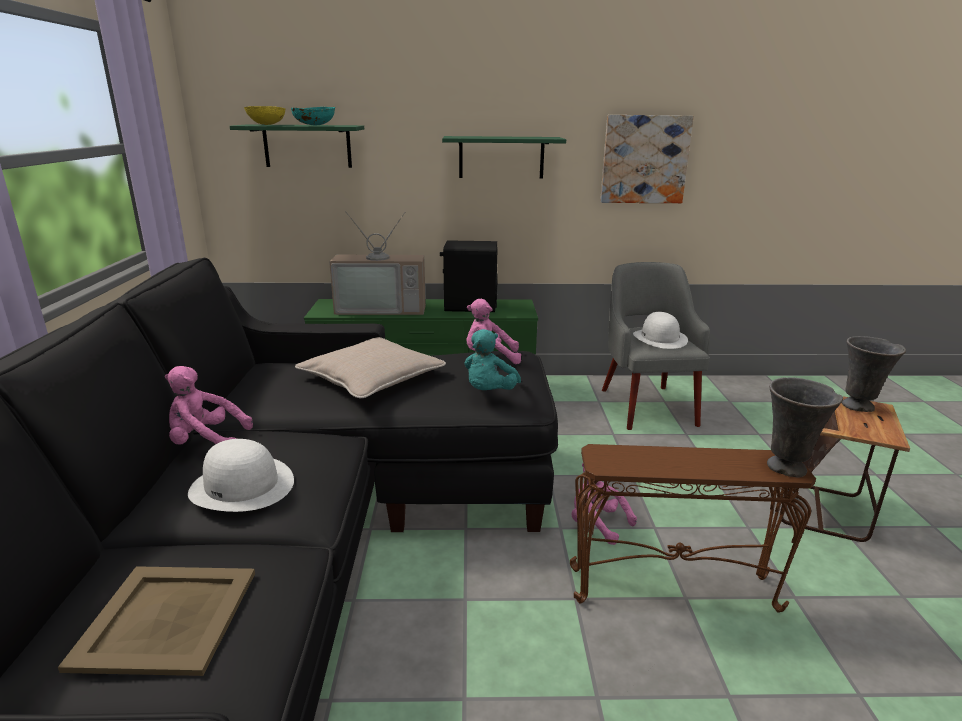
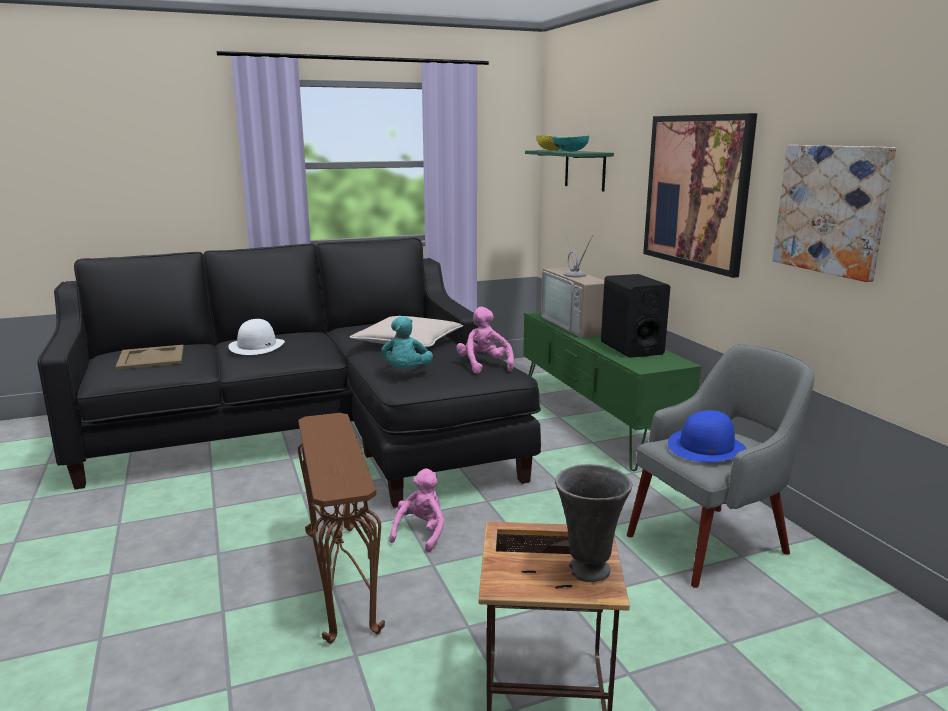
camera: 70 degrees right, 5 degrees down
(206, 442) = (303, 332): pink plush toy -> none
(489, 392) = (407, 372): turquoise plush toy -> turquoise plush toy turned 90 degrees counterclockwise
(501, 157) = (696, 191): green shelf -> picture
(660, 338) = (706, 447): white hat -> blue hat
(787, 469) = (336, 488): grey vase -> none

